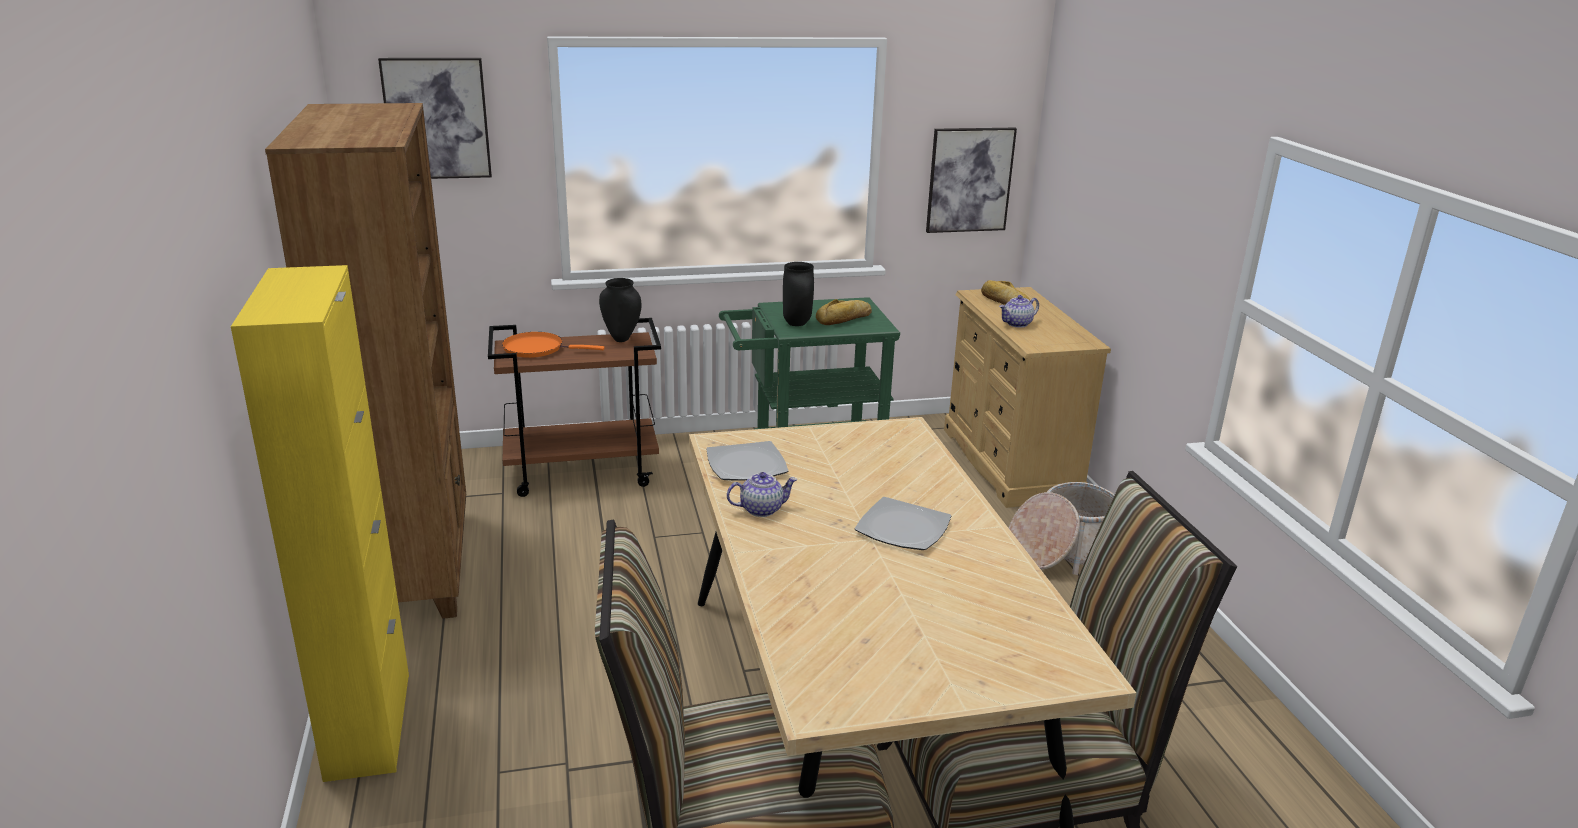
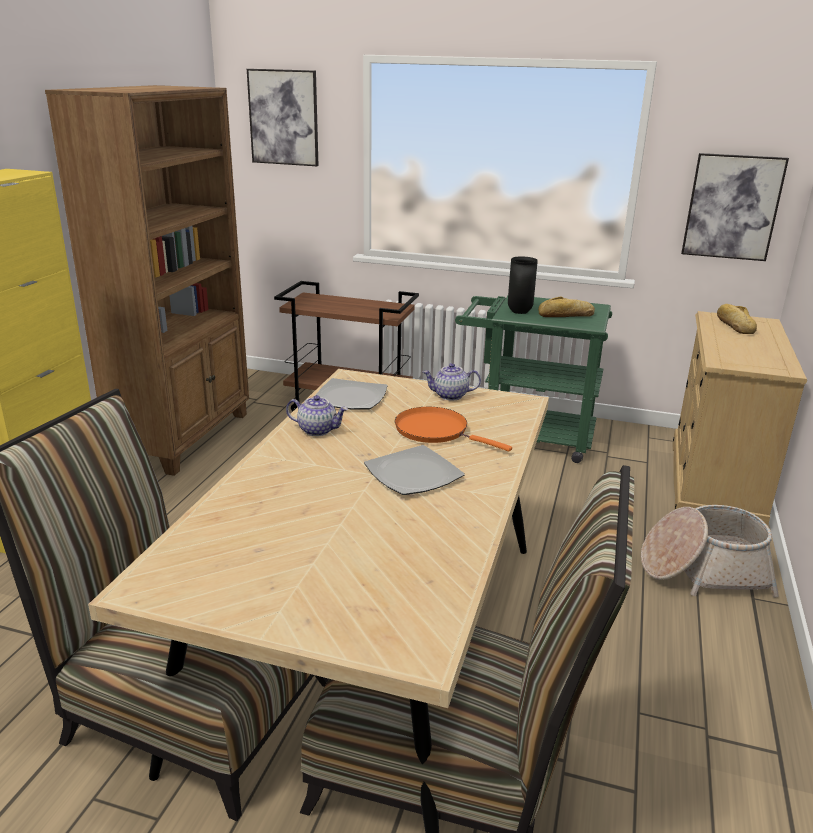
camera: 30 degrees right, 0 degrees up
(537, 349) = (322, 301): orange frying pan -> orange frying pan (436, 431)
(622, 339) = (389, 305): black vase -> none
(1017, 324) = (725, 343): teapot -> teapot (450, 396)

